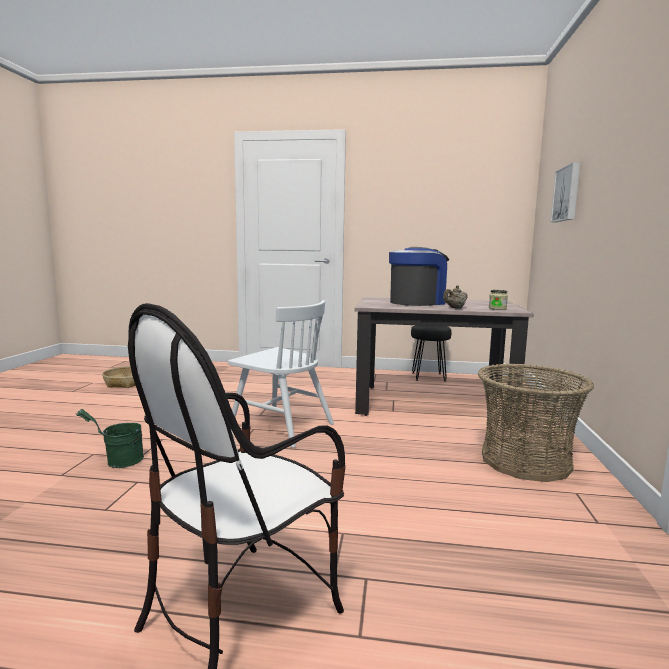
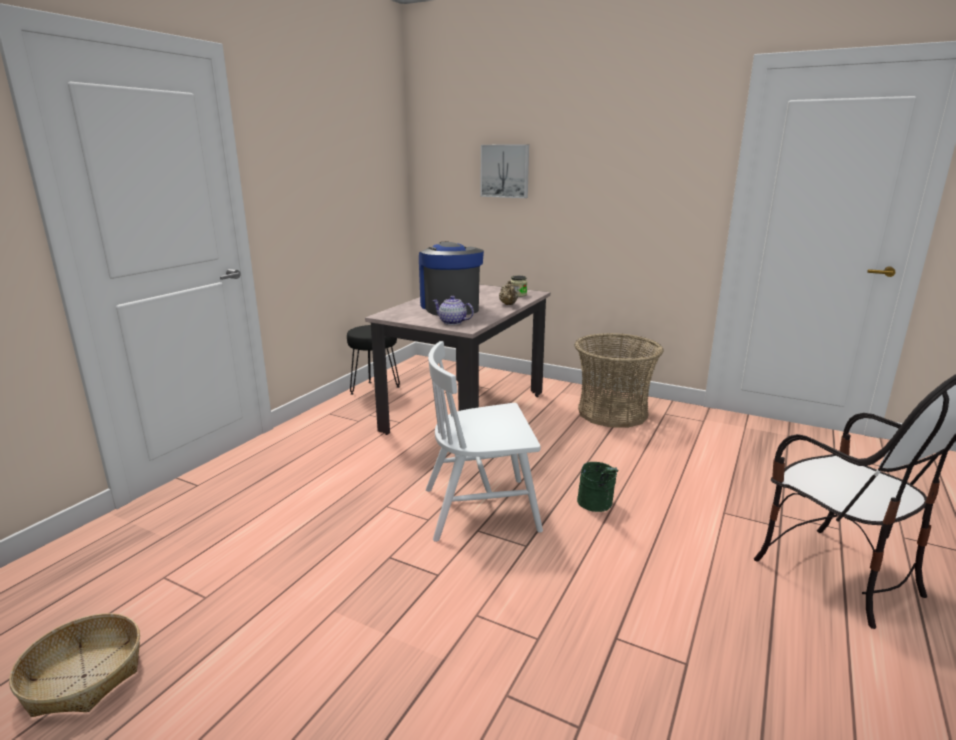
camera: 70 degrees left, 10 degrees up
(118, 462) = (548, 661): green bucket -> green bucket (597, 506)
(281, 427) = (481, 509): white chair -> white chair turned 150 degrees counterclockwise
(376, 304) = (453, 322): none -> teapot

